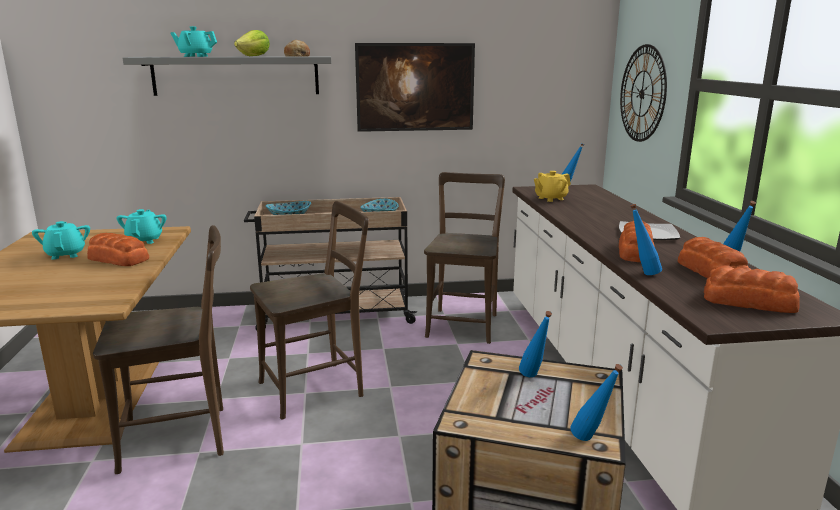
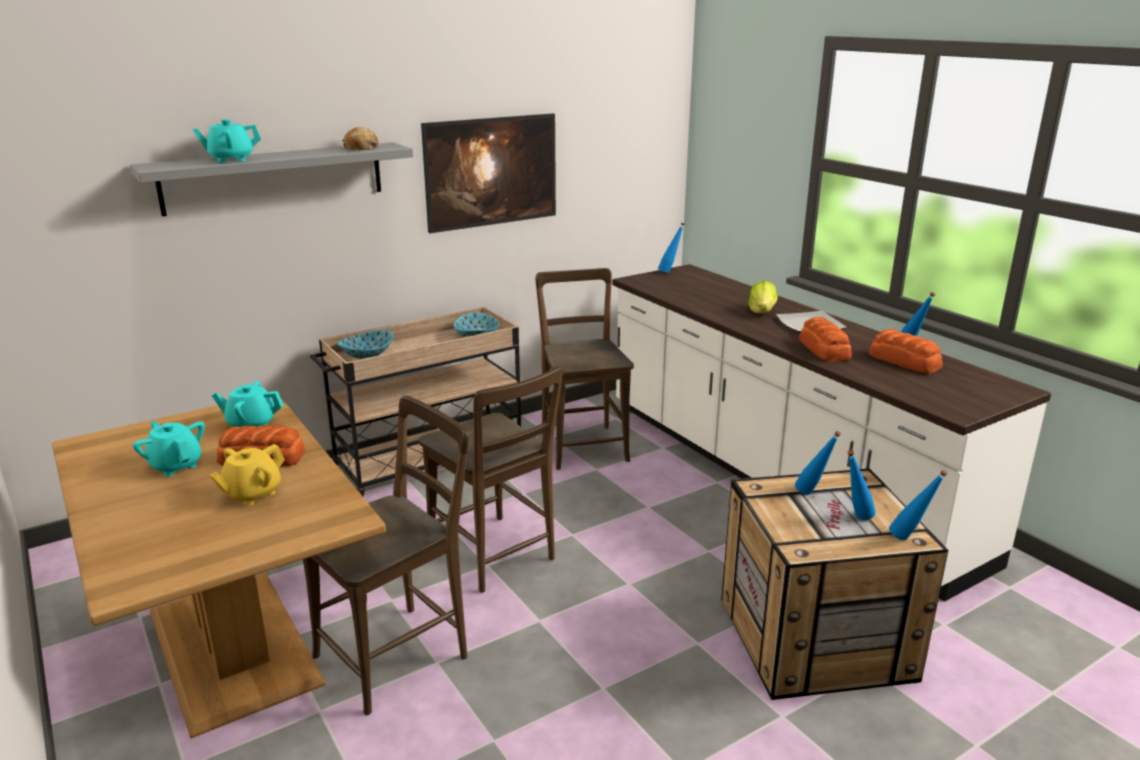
camera: 25 degrees left, 5 degrees up
(145, 240) = (251, 424): turquoise teapot -> turquoise teapot turned 60 degrees counterclockwise
(254, 56) = (307, 152): lettuce -> lettuce (762, 312)
(317, 388) = (495, 556): brown chair -> brown chair turned 105 degrees clockwise
(550, 198) = (672, 291): yellow teapot -> yellow teapot (252, 494)
(642, 93) = (739, 165): wall clock -> none
(642, 274) = (856, 374): blue bottle -> blue bottle (855, 518)
(750, 302) = (961, 388): bread -> none

